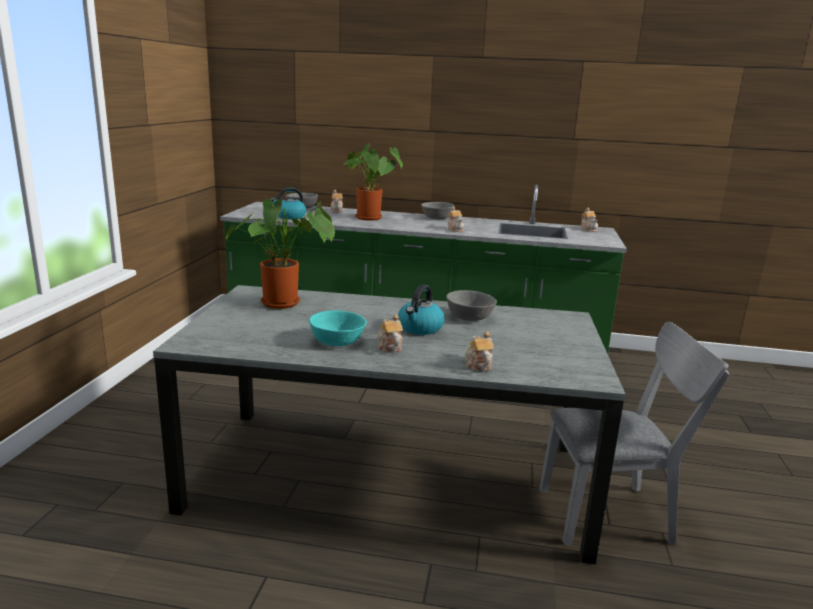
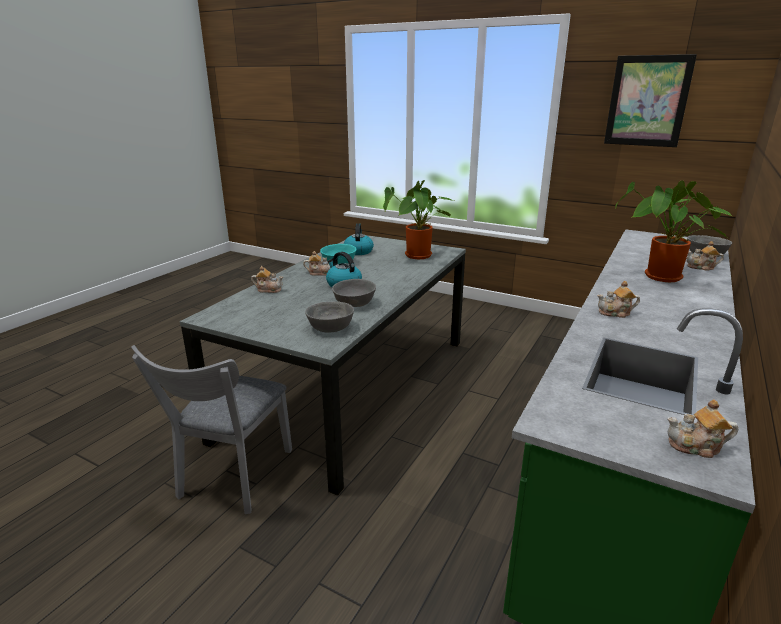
camera: 110 degrees right, 5 degrees up
(160, 84) = (647, 101): none -> picture
(290, 217) = (641, 248): kettle -> kettle (358, 251)
(437, 218) = (702, 315): grey bowl -> grey bowl (330, 327)

